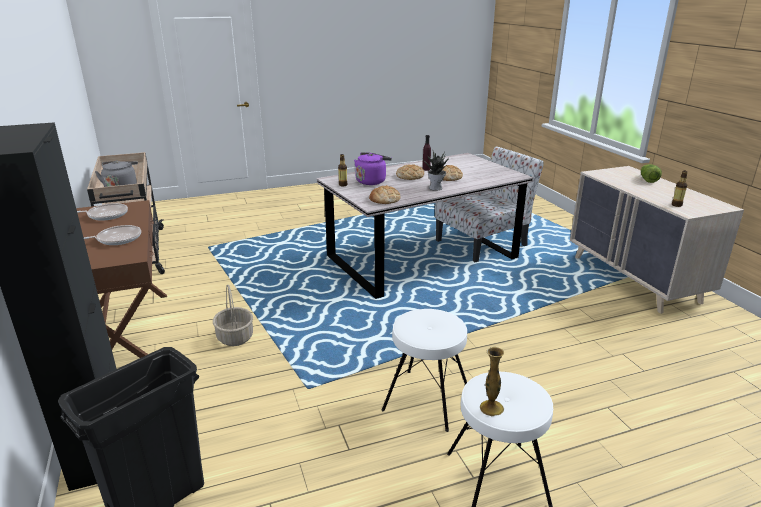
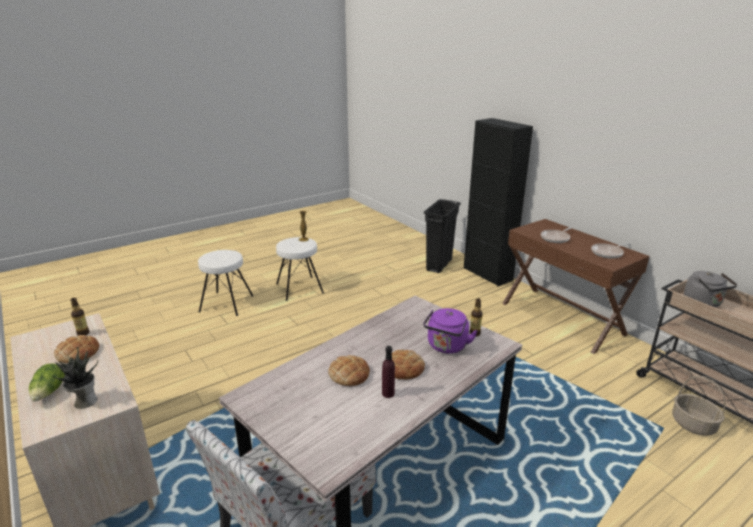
camera: 165 degrees right, 0 degrees up
(234, 337) = (490, 329): basket -> basket (693, 424)
(384, 199) = (409, 314): bread -> bread (78, 353)
(426, 399) = (338, 312): white stool -> white stool (226, 303)
(436, 188) = (359, 343): potted plant -> potted plant (84, 401)

